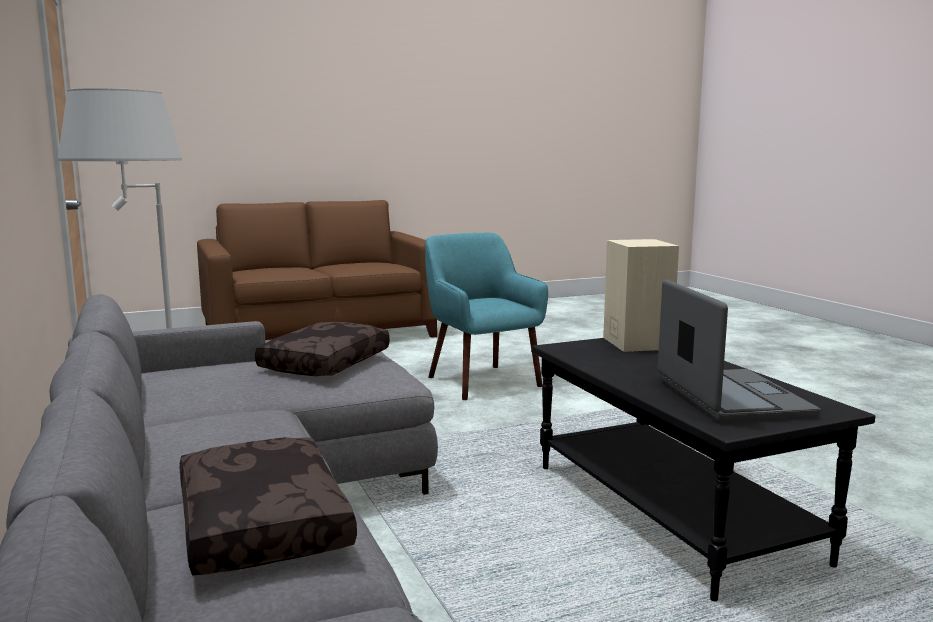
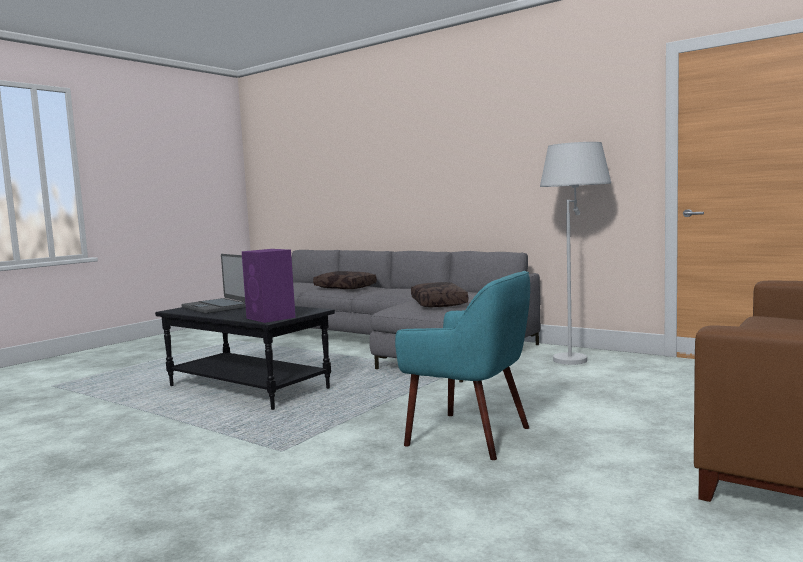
camera: 150 degrees right, 5 degrees down
(636, 343) = (271, 318): beige speaker -> purple speaker

